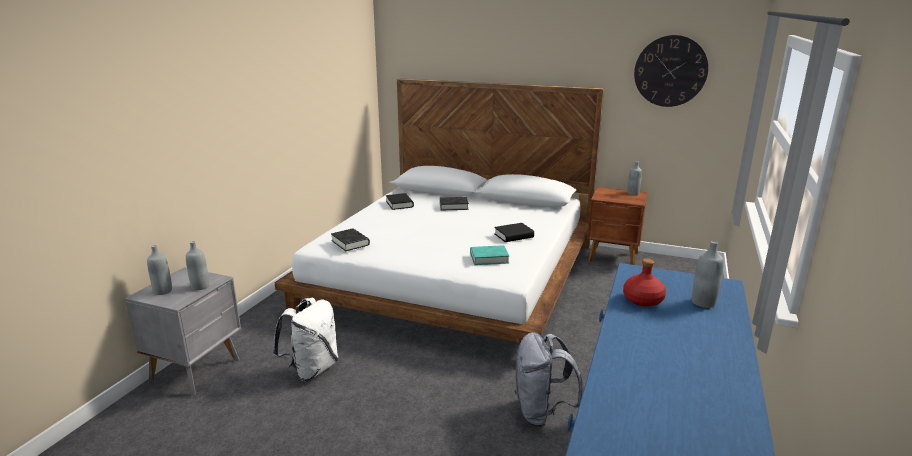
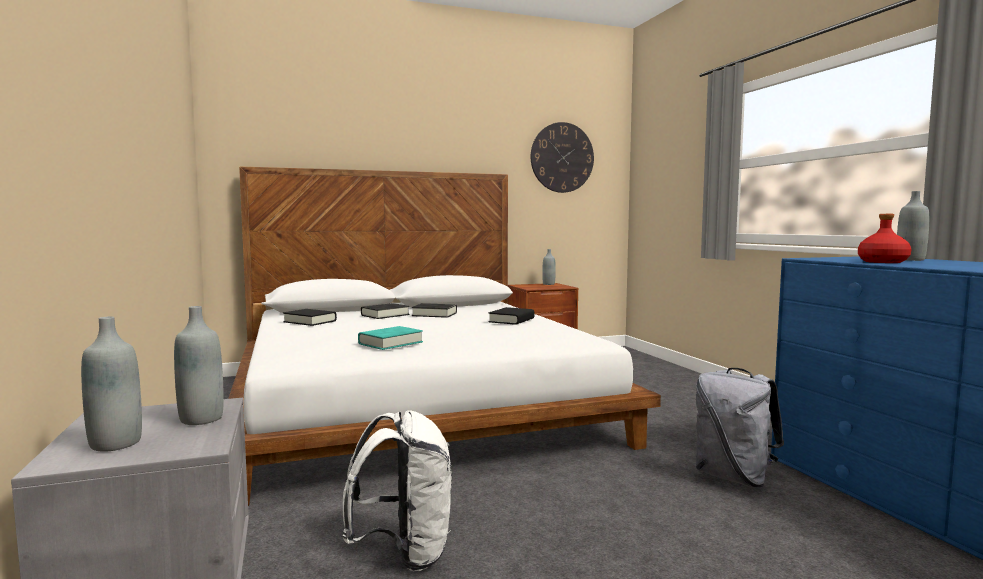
camera: 40 degrees left, 15 degrees down
(350, 243) = (334, 350): black book -> black book (434, 314)
(489, 258) = (534, 334): turquoise book -> turquoise book (390, 343)

